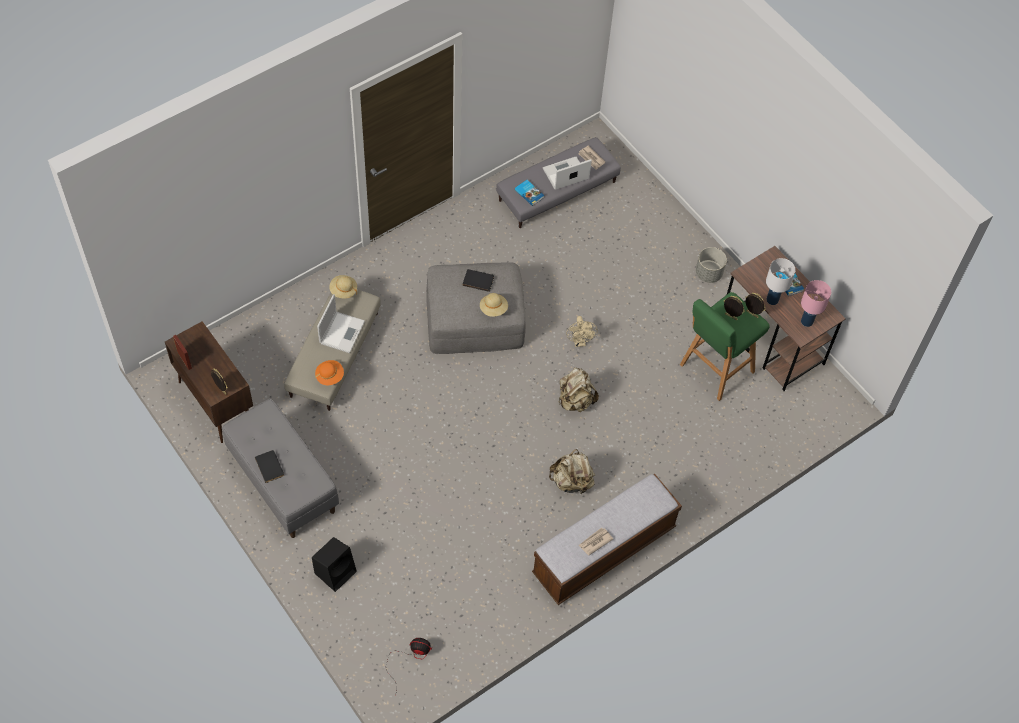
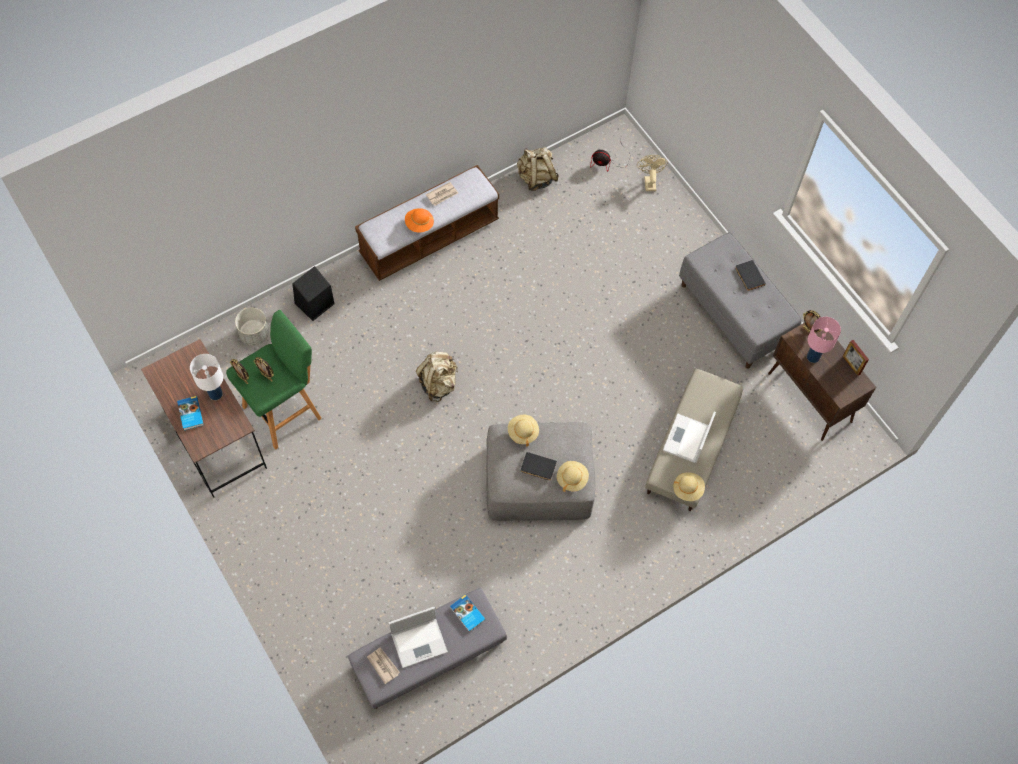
camera: 175 degrees left, 5 degrees up
(330, 376) = (696, 389): orange hat -> orange hat (419, 224)
(336, 571) = (677, 233): black speaker -> black speaker (314, 304)
(448, 276) = (572, 479): none -> beige hat
(572, 481) = (452, 302): beige backpack -> beige backpack (536, 178)
(580, 342) = (425, 449): beige fan -> beige fan (649, 181)
(708, 273) = (265, 528): grey planter -> grey planter (254, 334)
(807, 321) = (184, 367): pink table lamp -> pink table lamp (812, 357)

